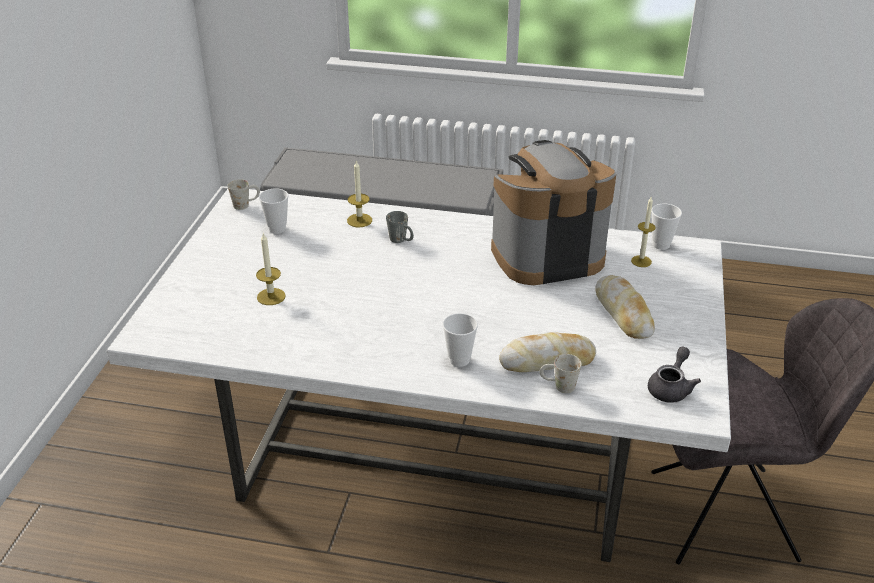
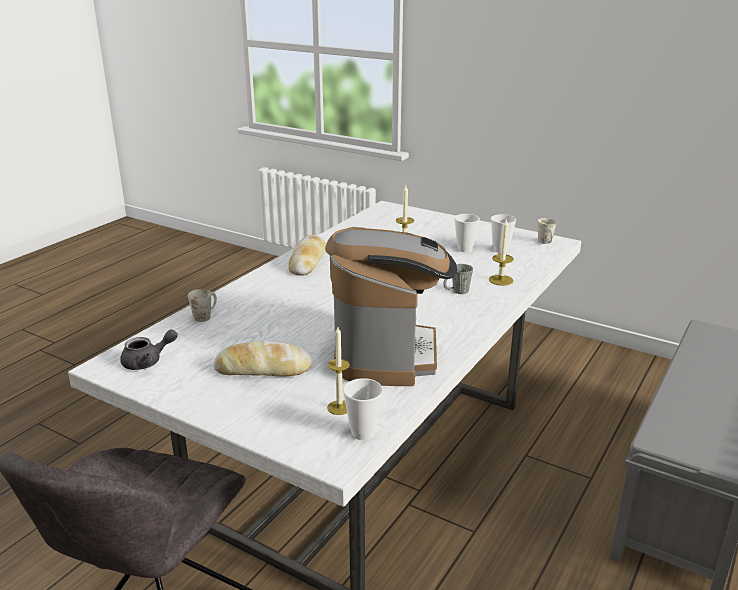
camera: 110 degrees right, 10 degrees down
(459, 360) = (273, 287): cup -> cup (465, 249)
(547, 361) = (238, 318): bread -> bread (307, 261)
(671, 388) = (148, 362): grey teapot -> grey teapot turned 75 degrees counterclockwise

